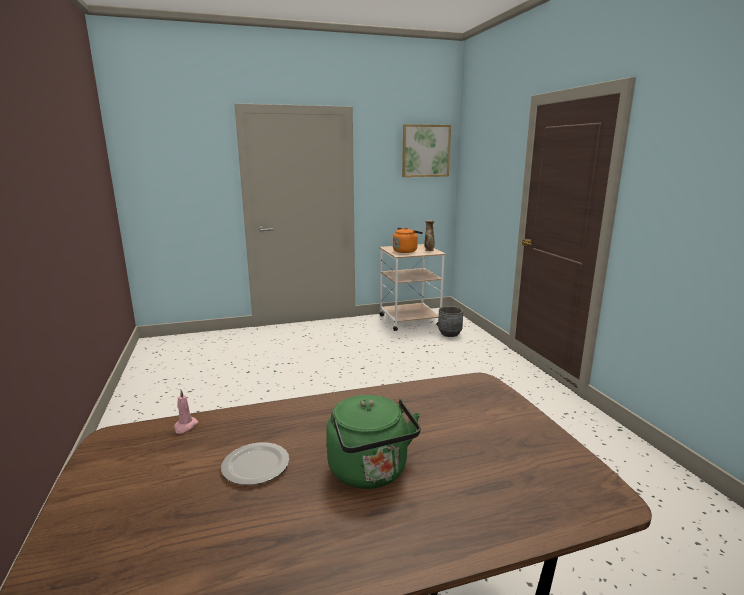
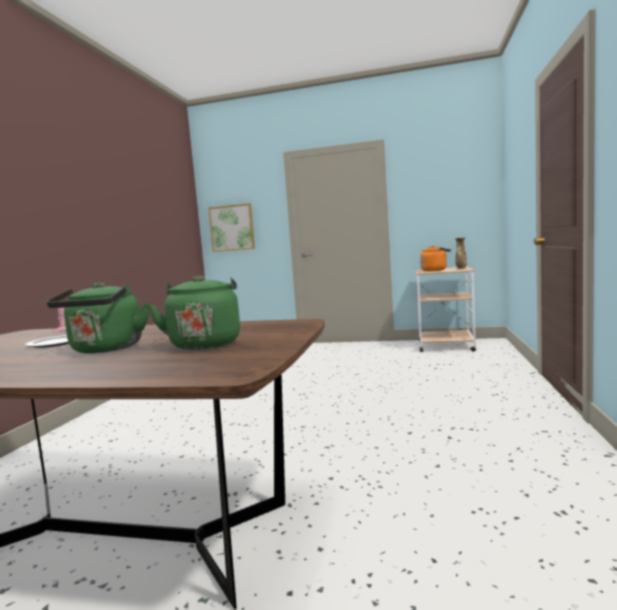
camera: 30 degrees right, 10 degrees down
(425, 151) = (463, 171): picture -> picture (232, 228)
(449, 333) = (478, 357): grey planter -> none
(466, 442) = (205, 343): none -> green kettle

